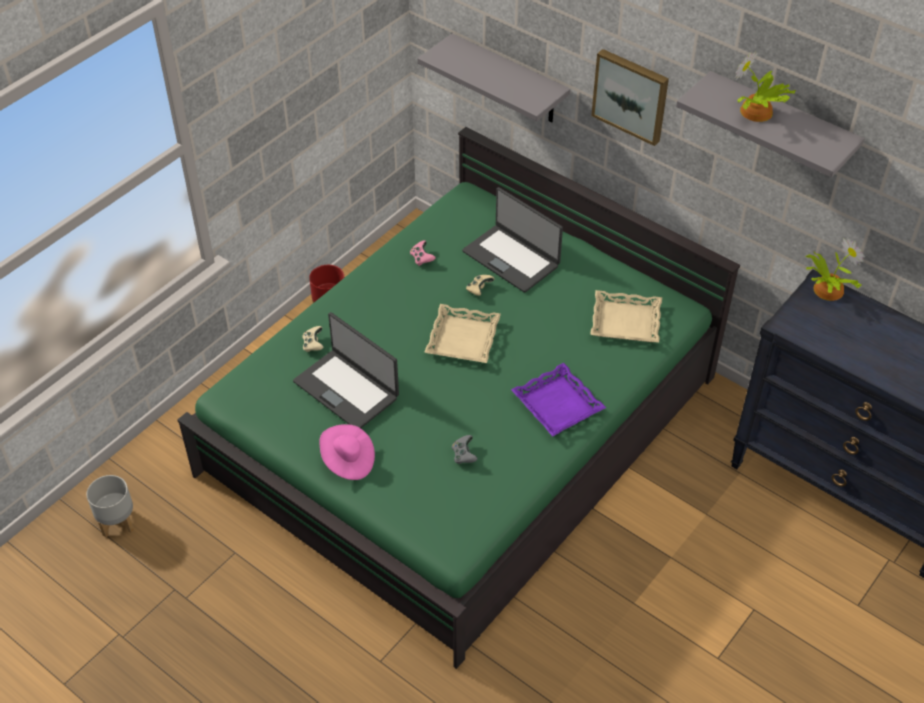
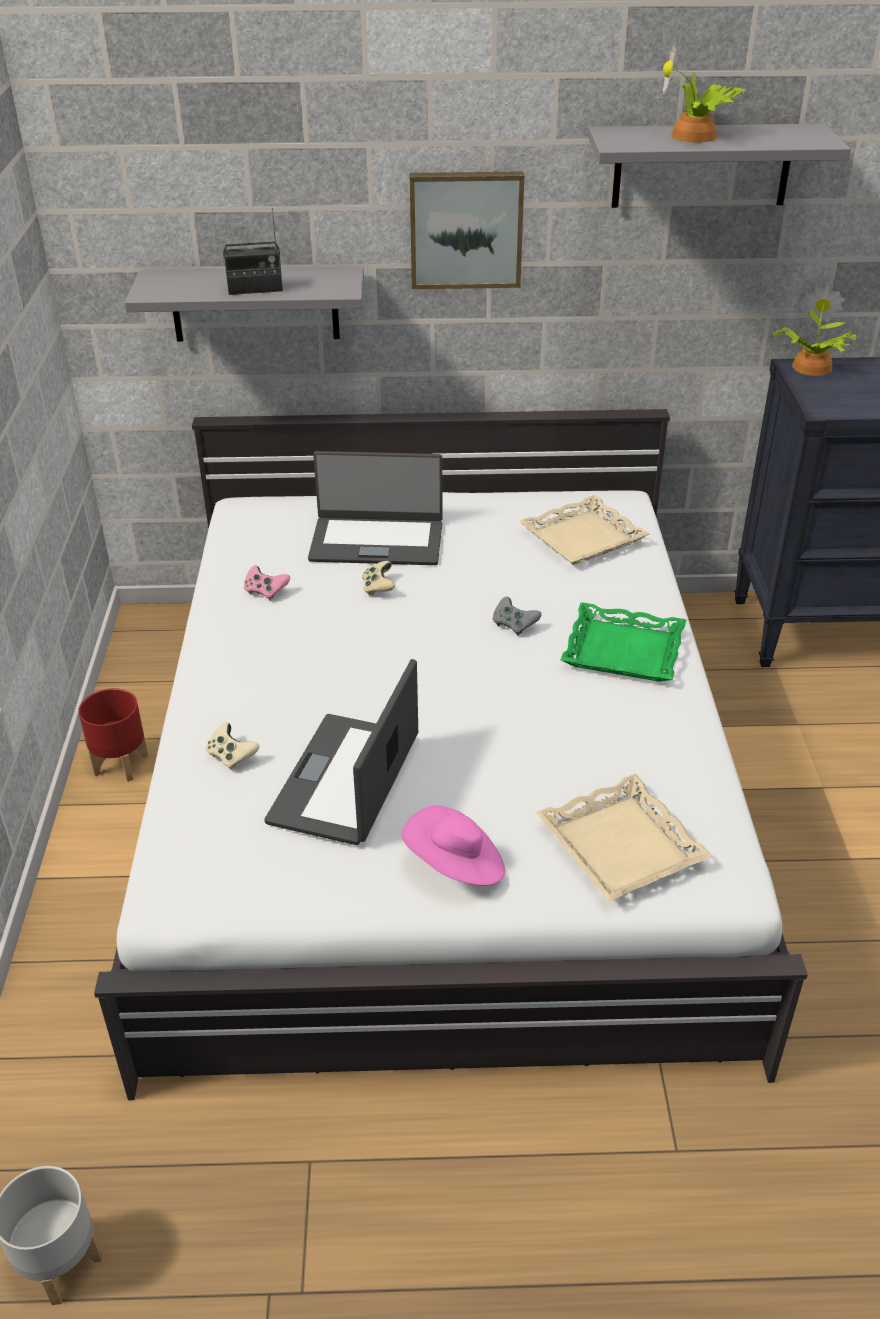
camera: 40 degrees left, 10 degrees down
(347, 389) = (347, 780): laptop -> laptop turned 105 degrees clockwise
(463, 339) = (427, 645): beige tray -> beige tray (622, 845)
(463, 424) = (441, 793): green bed -> white bed
(464, 455) = (593, 766): grey game controller -> grey game controller (514, 625)
(491, 80) = (255, 289): none -> radio
(558, 404) = (623, 650): purple tray -> green tray

